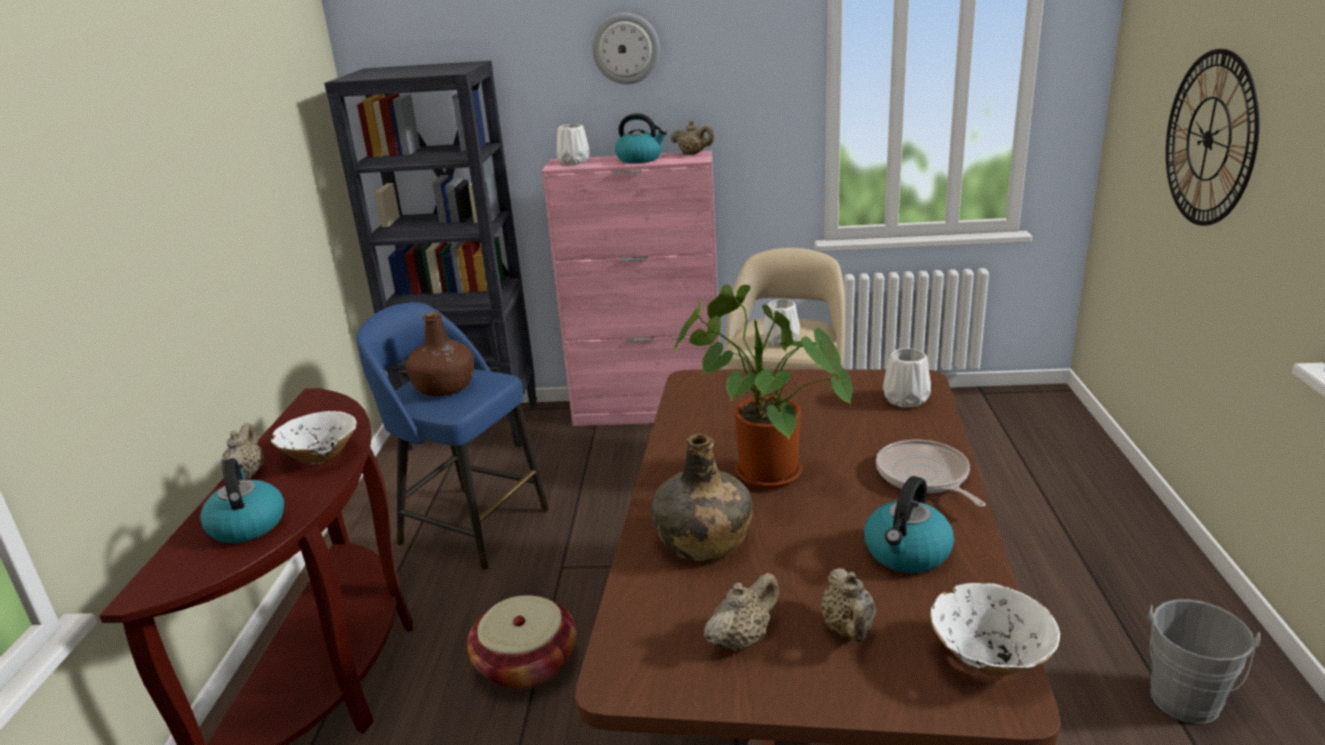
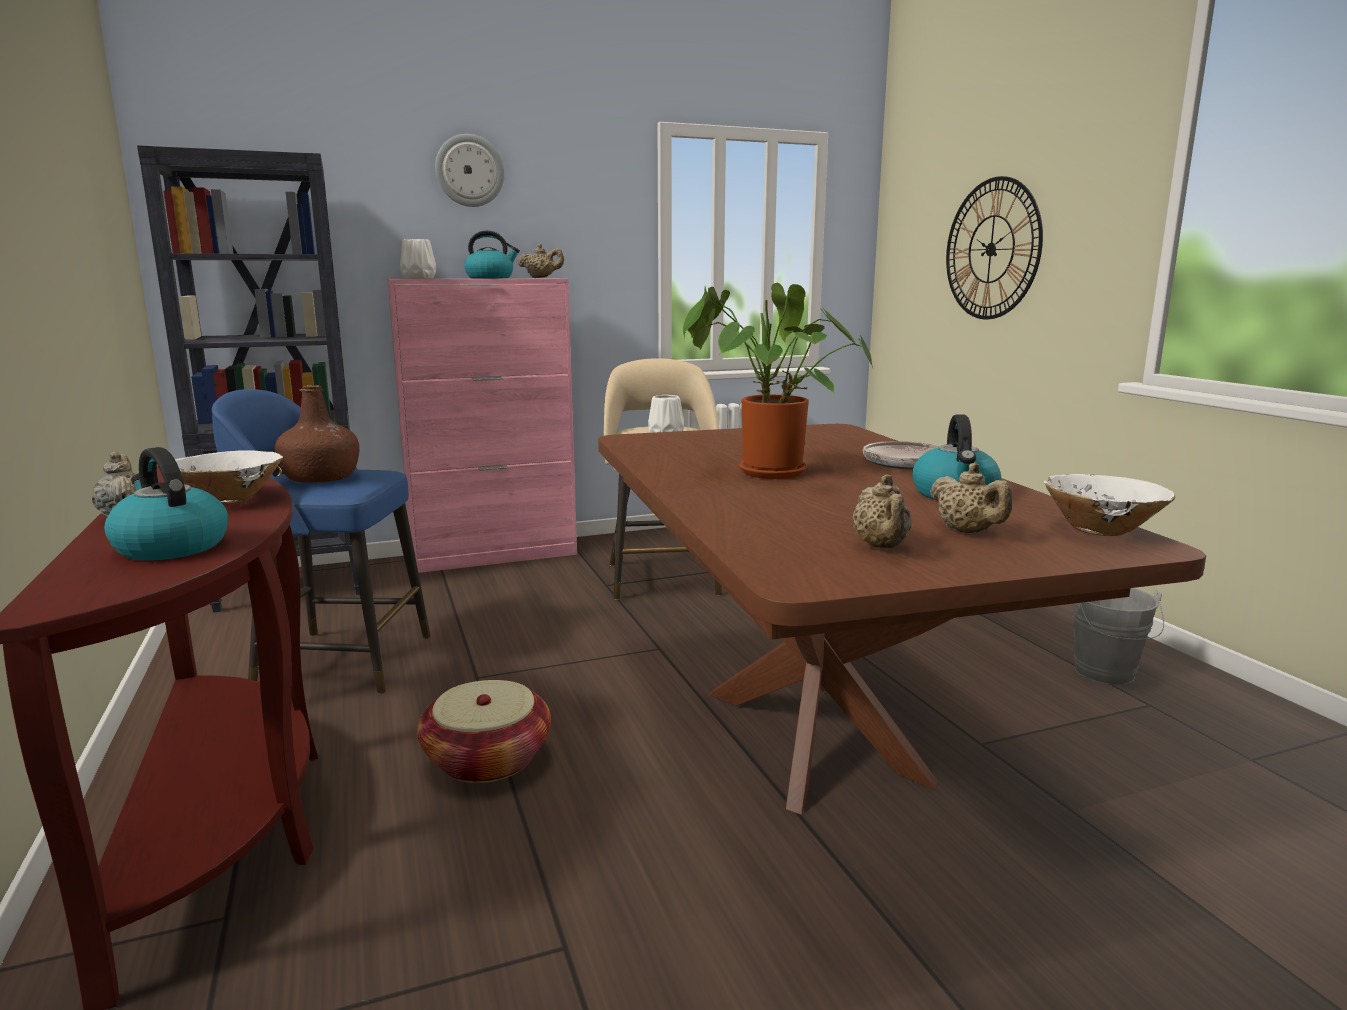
camera: 25 degrees left, 10 degrees down
(702, 541) = (762, 506): green bottle -> none
(742, 639) = (881, 546): beige teapot -> beige teapot turned 150 degrees clockwise
(905, 399) = (837, 435): white vase -> none

